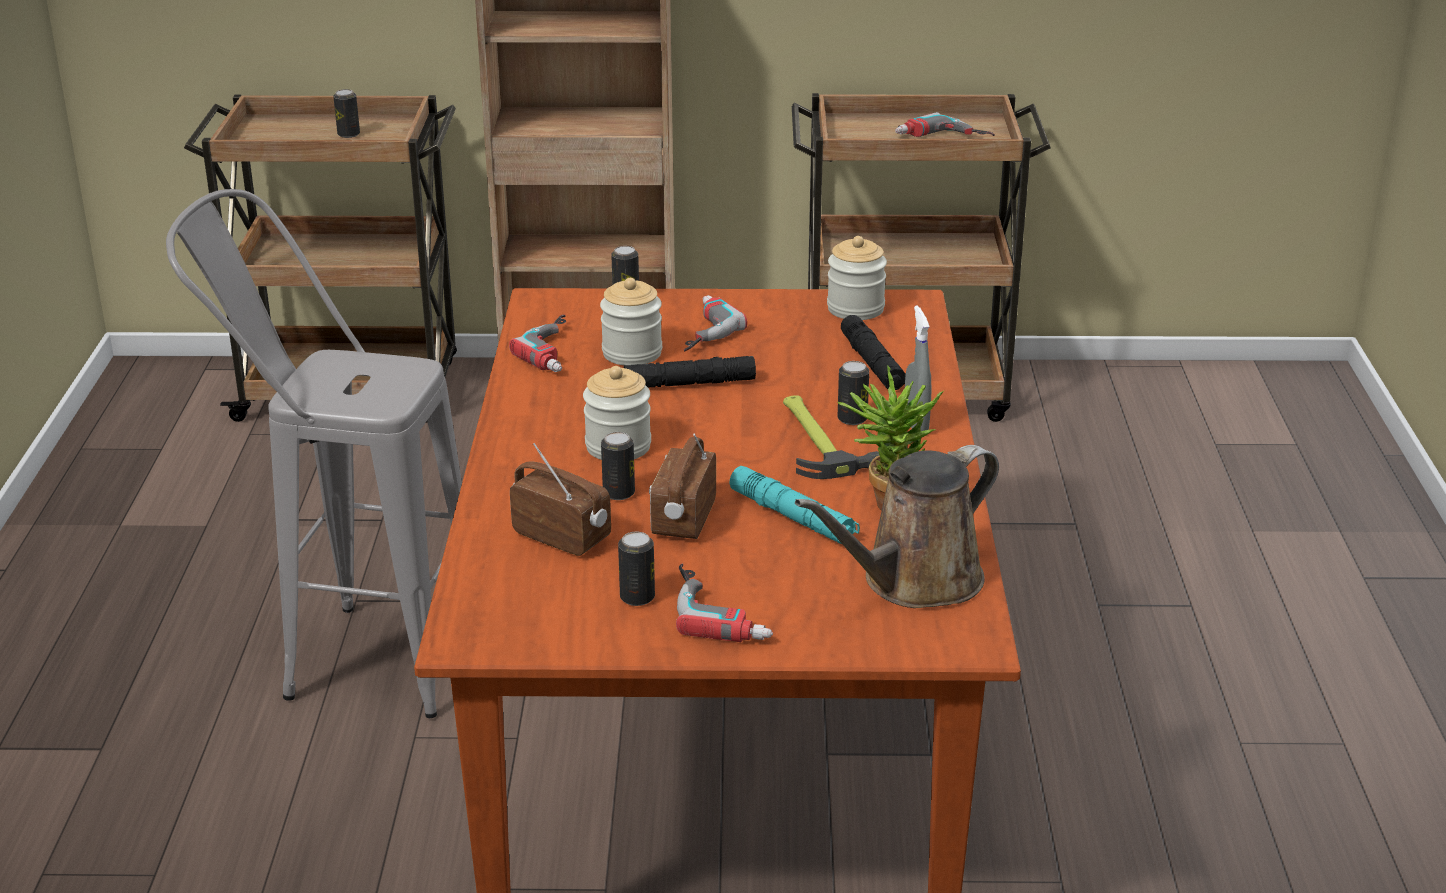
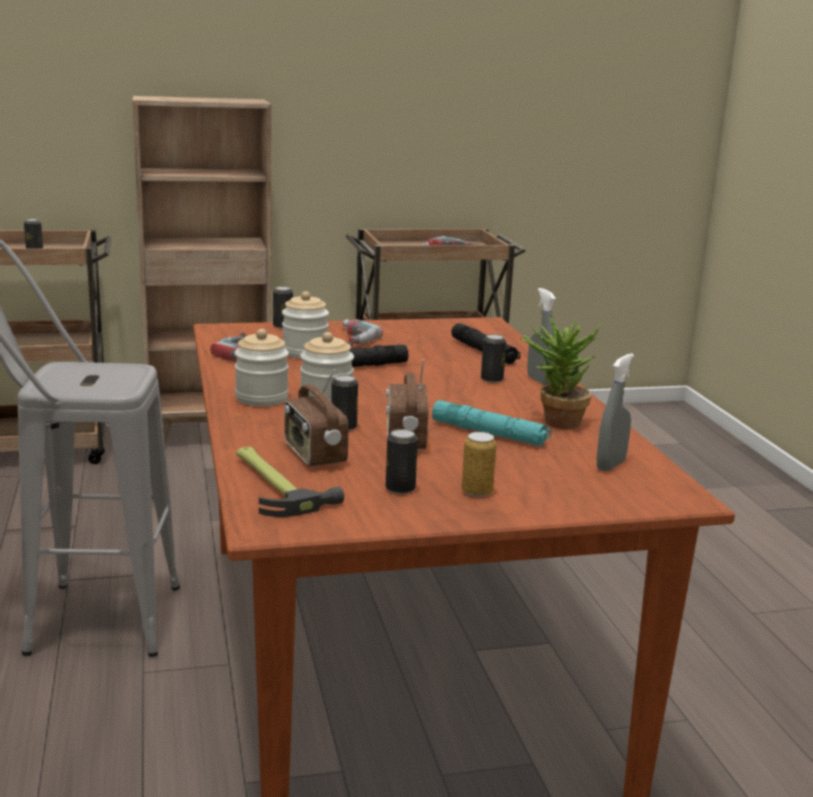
camera: 15 degrees left, 10 degrees down
(563, 536) = (314, 455): radio -> radio turned 135 degrees counterclockwise
(724, 610) = (477, 492): power drill -> can
(816, 440) = (474, 391): hammer -> hammer (273, 484)
(855, 309) = (451, 327): jar -> jar (261, 398)
(913, 582) = (610, 465): brown watering can -> grey spray bottle

